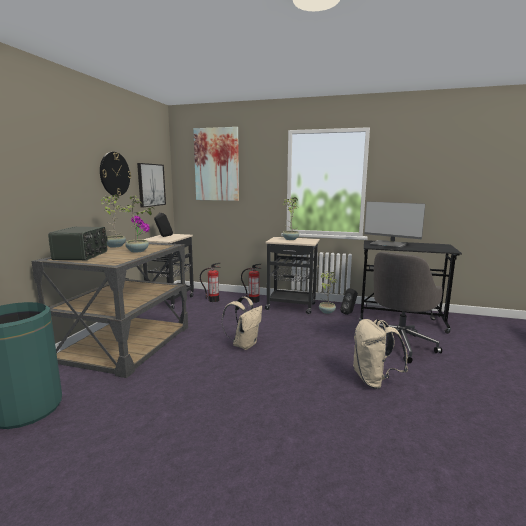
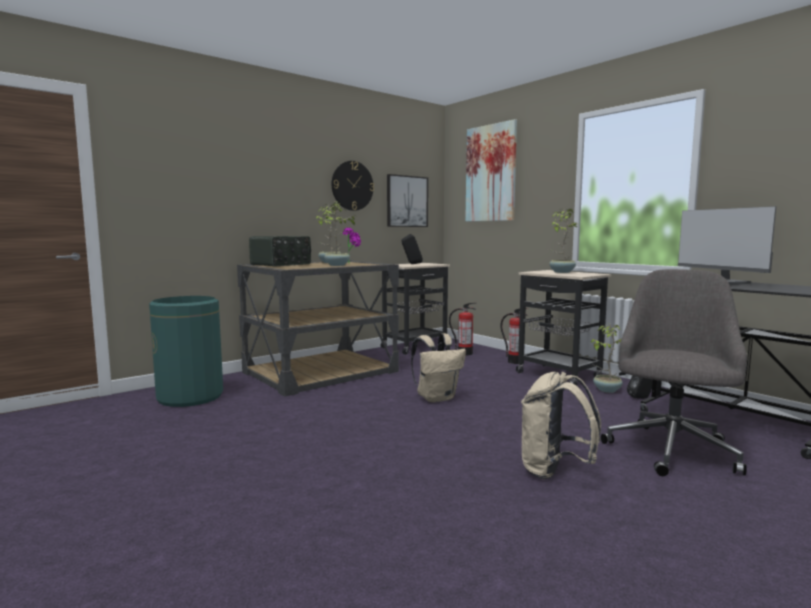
camera: 35 degrees right, 5 degrees down
(400, 345) = (671, 450): grey office chair -> grey office chair turned 135 degrees clockwise

